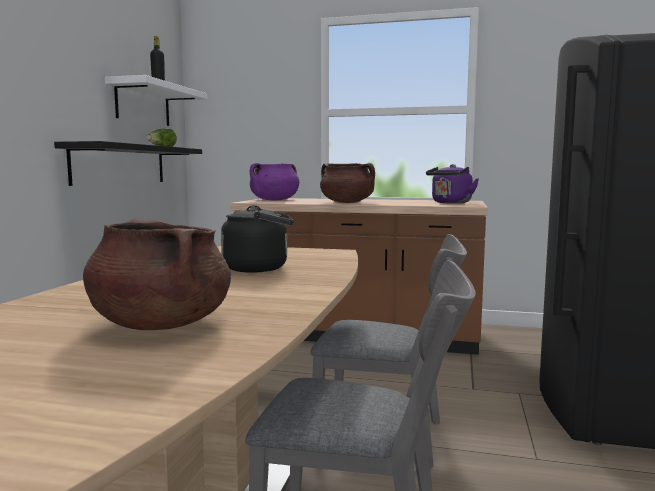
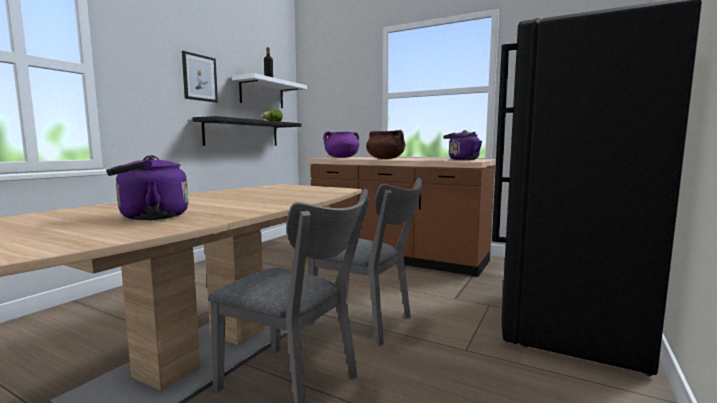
camera: 15 degrees right, 0 degrees up
(62, 79) = (199, 78): none -> picture
(161, 324) = (149, 217): brown cooking pot -> purple kettle
(260, 268) = (272, 195): black kettle -> none

